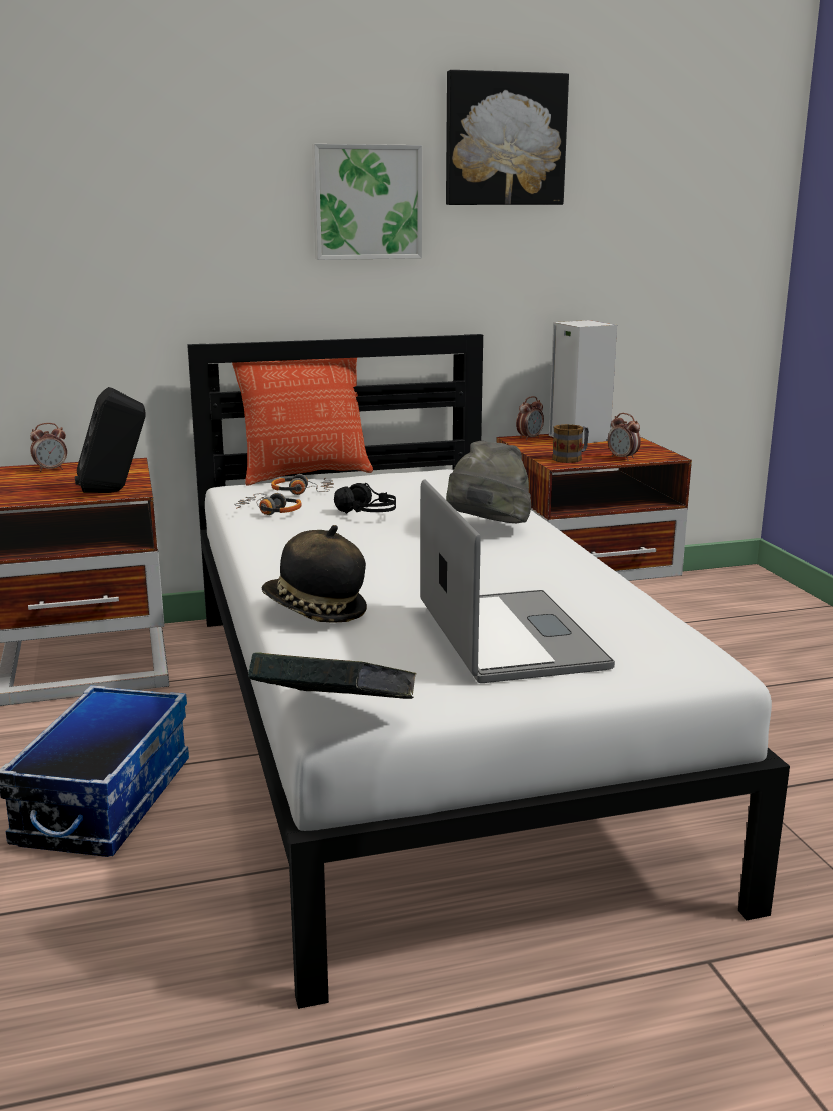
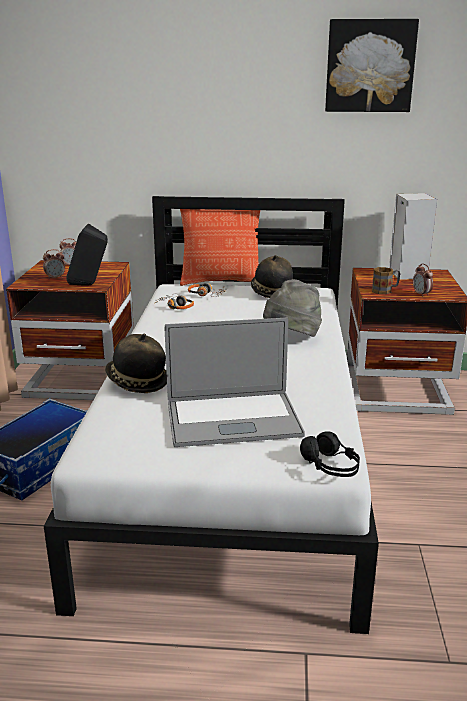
camera: 20 degrees right, 5 degrees up
(333, 717) = (82, 457): book -> none
(366, 202) = (271, 109): picture -> none
(367, 513) = (231, 315): black headphones -> black headphones (331, 467)
(400, 479) = (272, 292): none -> hat
(509, 636) = (233, 419): laptop -> laptop turned 75 degrees clockwise
(529, 438) = (373, 271): alarm clock -> alarm clock (55, 278)

